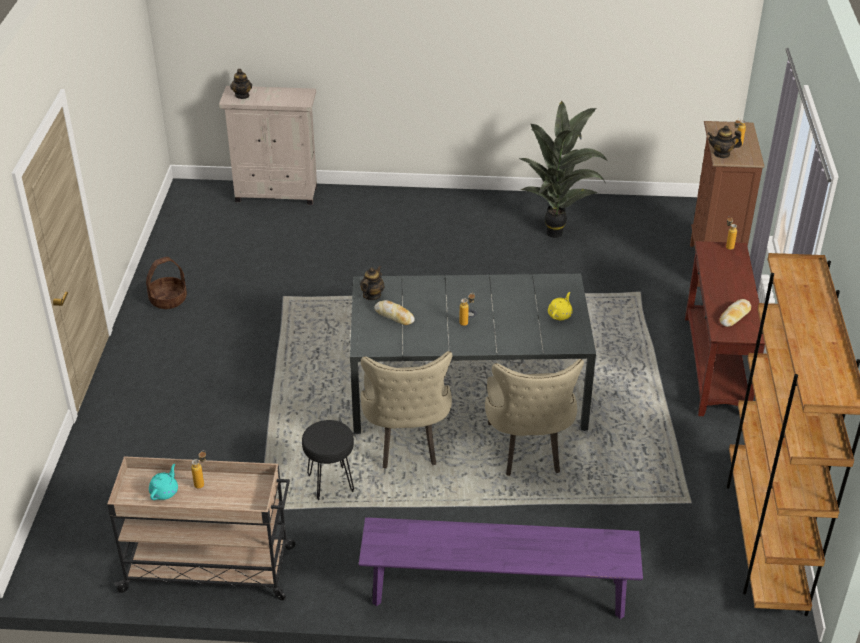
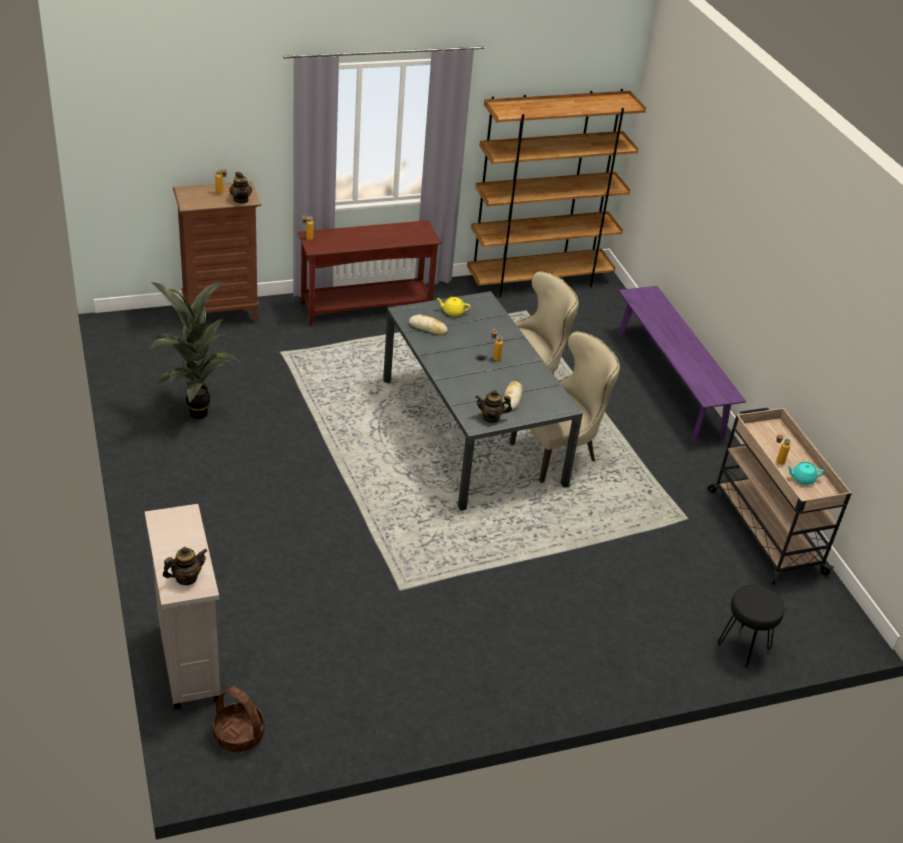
camera: 115 degrees left, 0 degrees up
(168, 299) = (453, 691): basket -> basket (238, 734)
(330, 483) = (632, 487): black stool -> black stool (743, 648)
(734, 316) = (404, 233): bread -> bread (428, 328)

